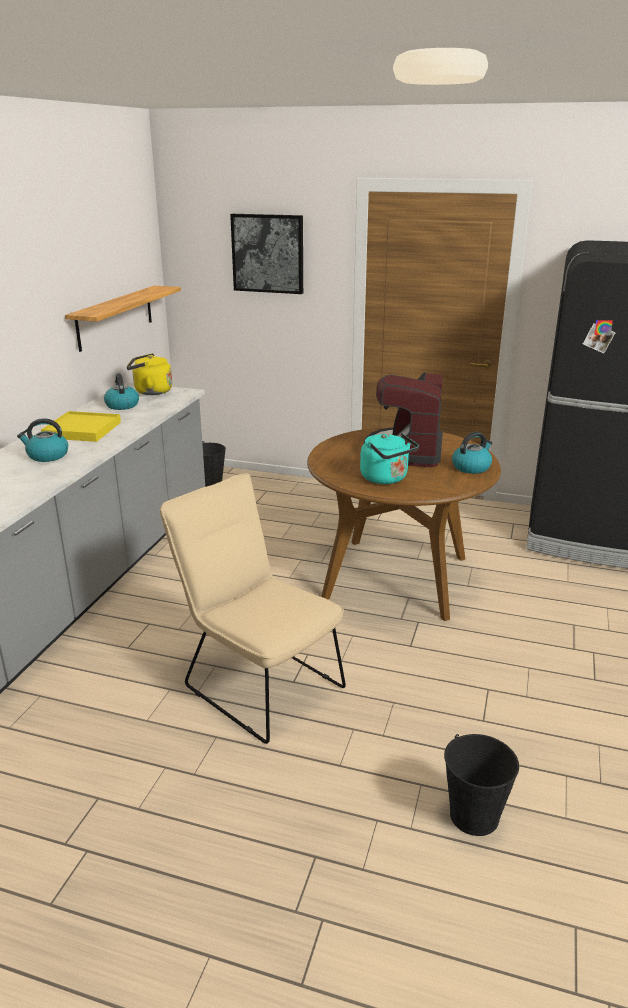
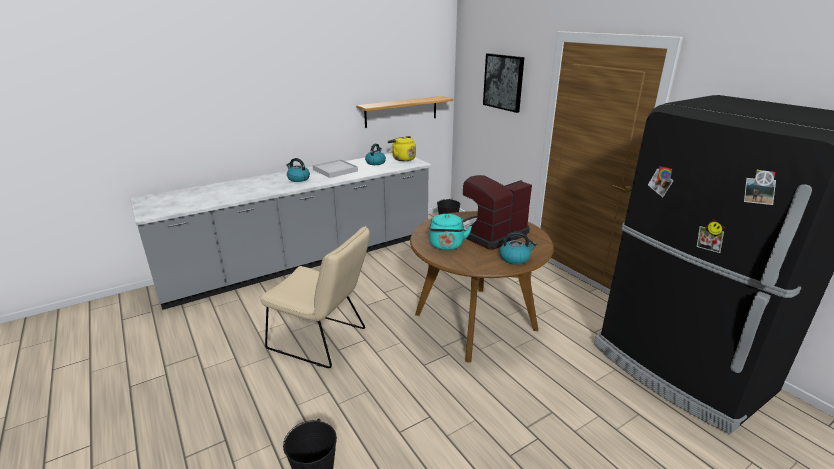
camera: 40 degrees right, 0 degrees up
(82, 430) = (335, 170): yellow tray -> white tray
(257, 682) = (323, 340): beige chair -> beige chair turned 120 degrees clockwise

